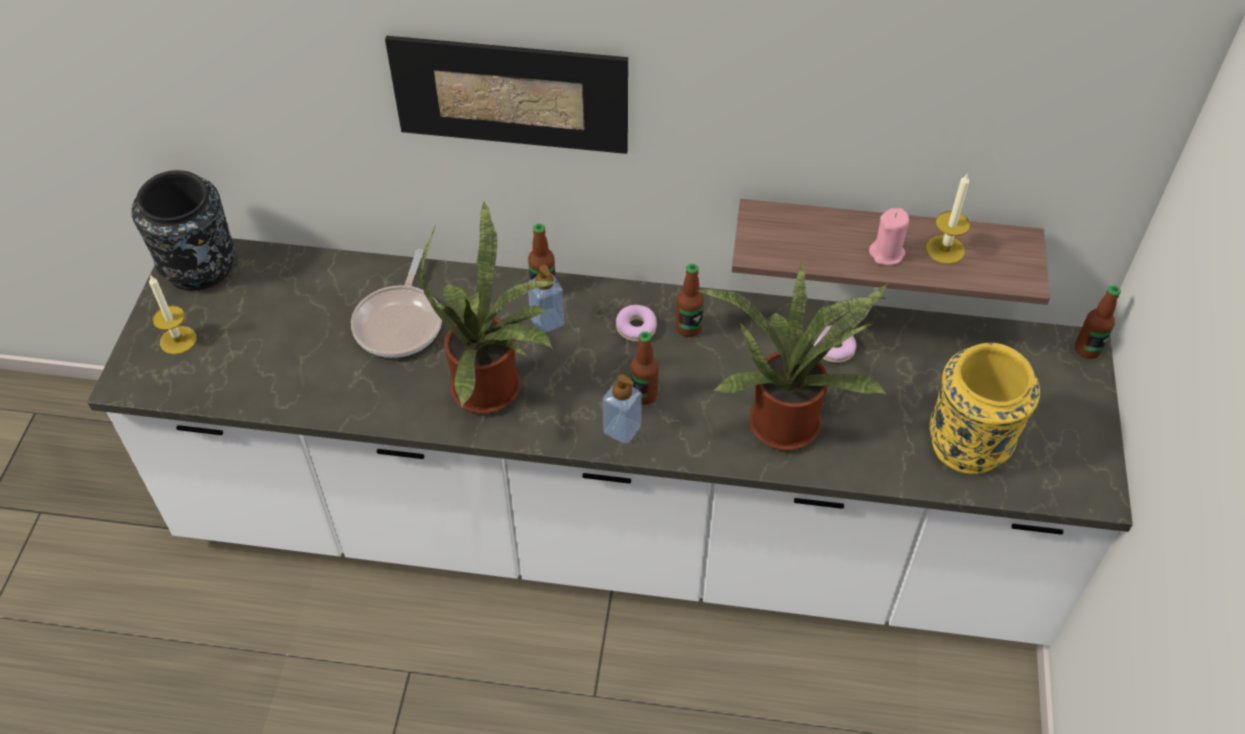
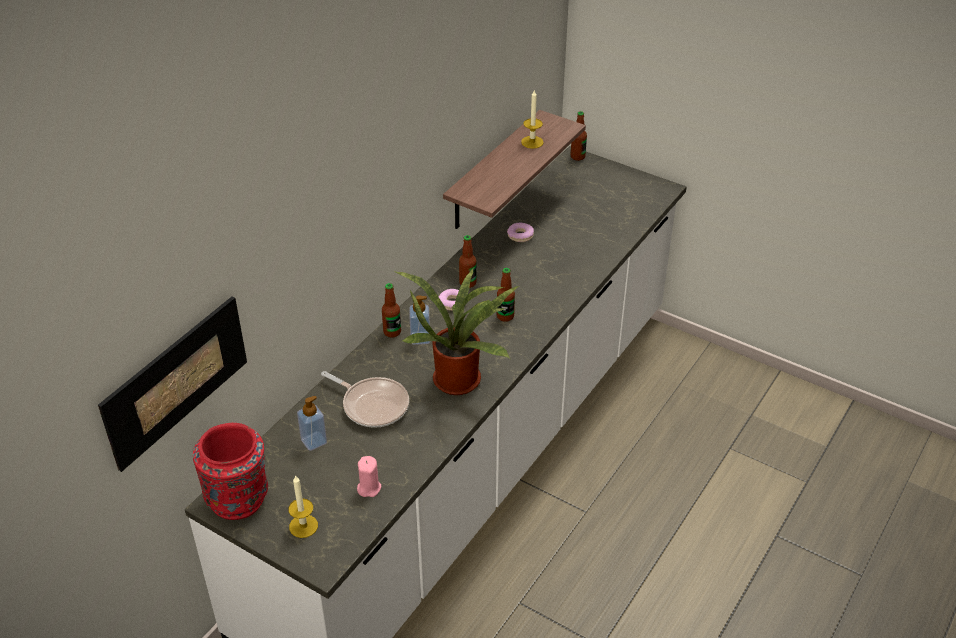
camera: 65 degrees left, 10 degrees down
(200, 268) = (239, 499): black vase -> red vase
(510, 94) = (349, 211): picture -> picture (176, 381)
(622, 429) = (524, 332): soap dispenser -> soap dispenser (314, 441)
(786, 418) = (556, 269): potted plant -> none
(887, 253) = (521, 160): pink candle -> pink candle (369, 488)
(968, 443) = (611, 215): yellow vase -> none

